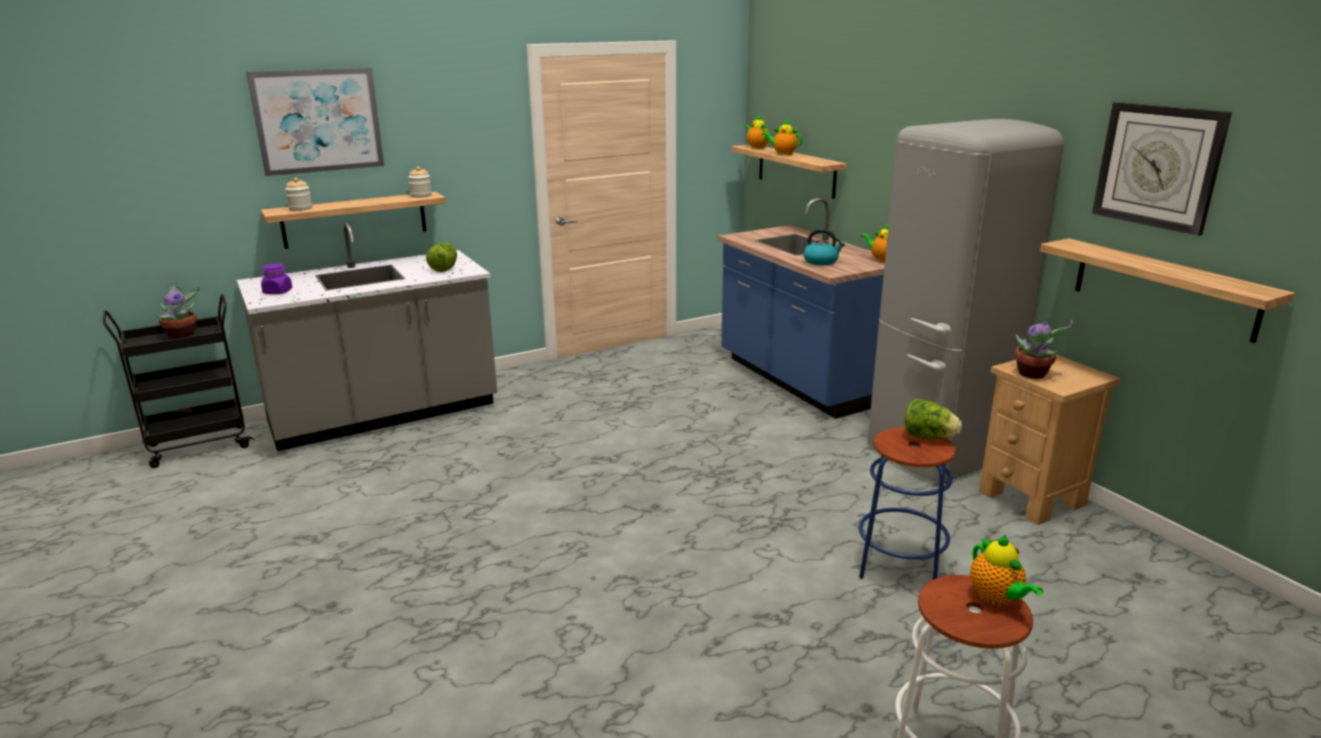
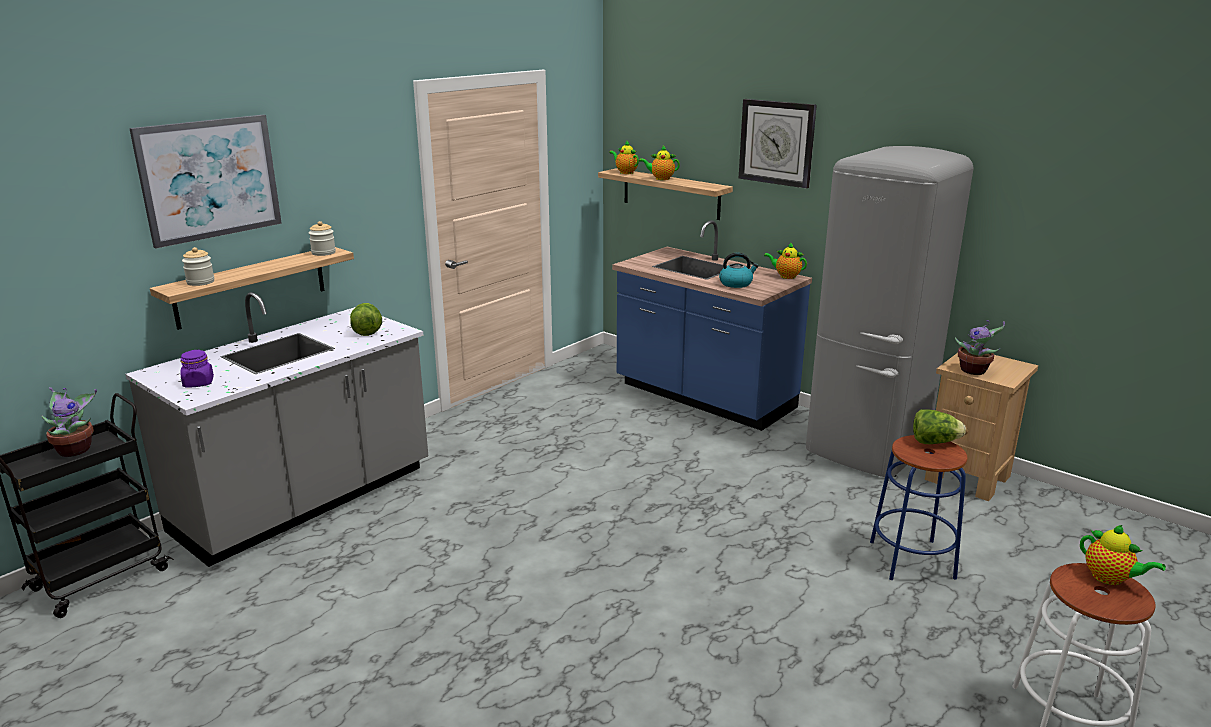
camera: 20 degrees left, 0 degrees up
(1158, 166) = (1064, 186): wall clock -> wall clock (777, 142)
(1163, 288) = (1073, 287): shelf -> none

